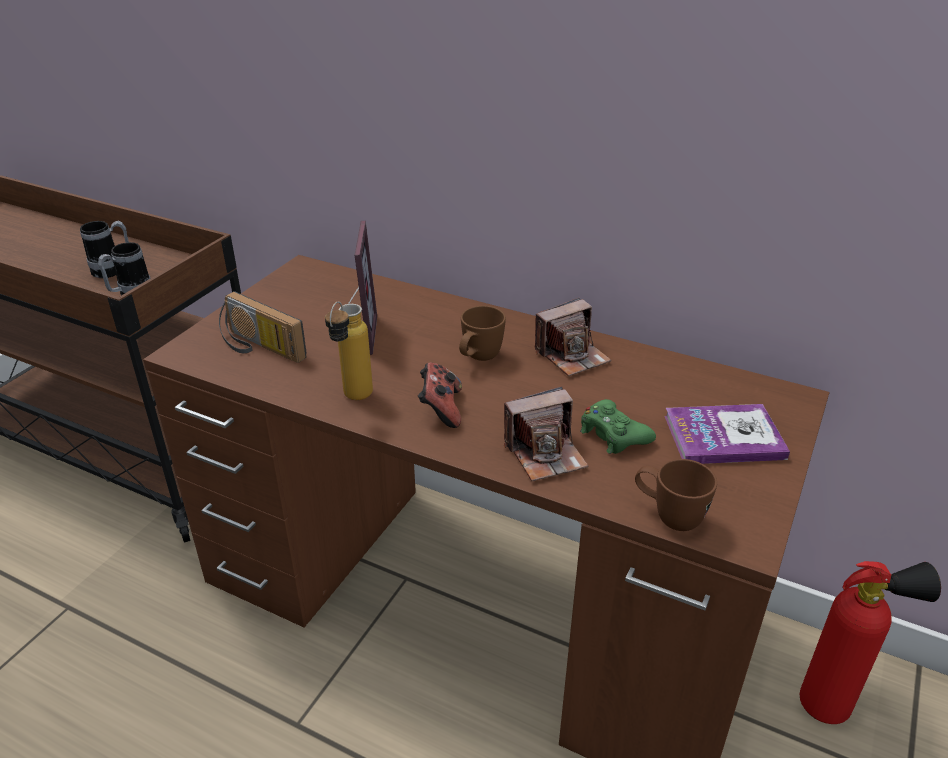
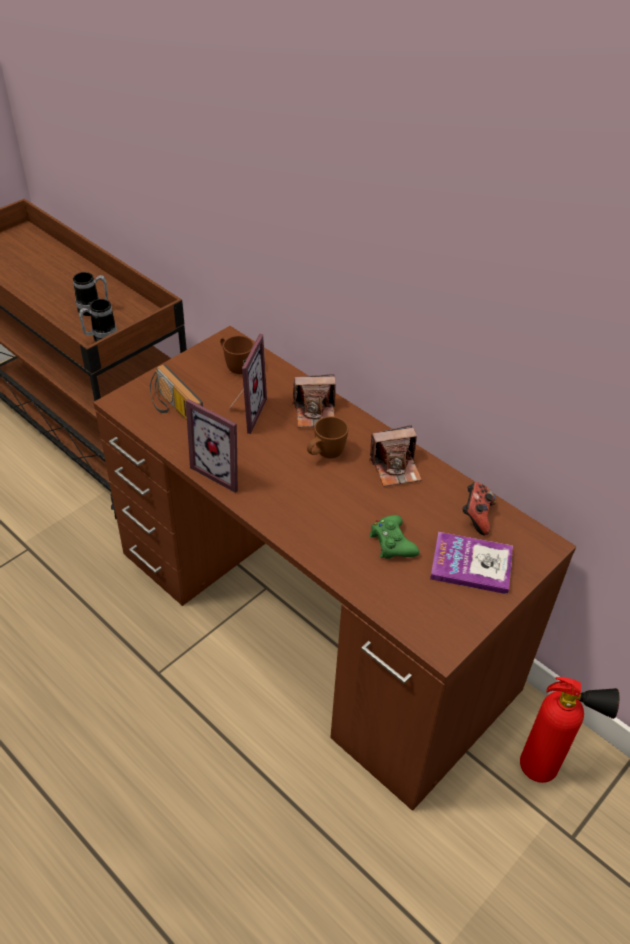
camera: 15 degrees right, 10 degrees up
(353, 400) = (223, 470): bottle -> picture frame
(441, 409) = (280, 492): game controller -> game controller (476, 516)
(545, 454) = (337, 546): camera -> camera (315, 413)
(668, 516) = (397, 615): brown mug -> brown mug (235, 366)

